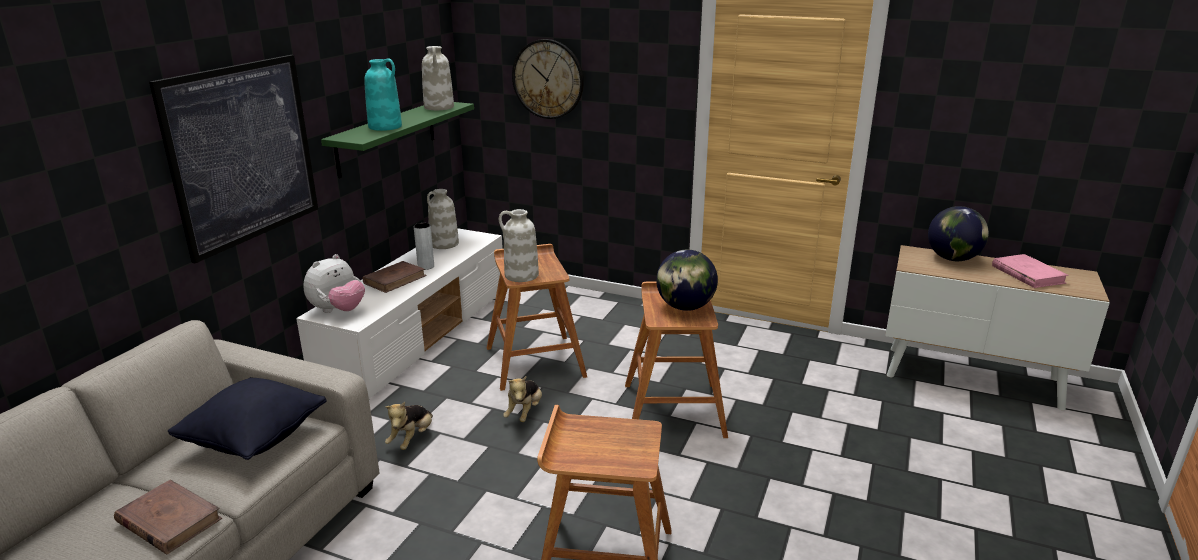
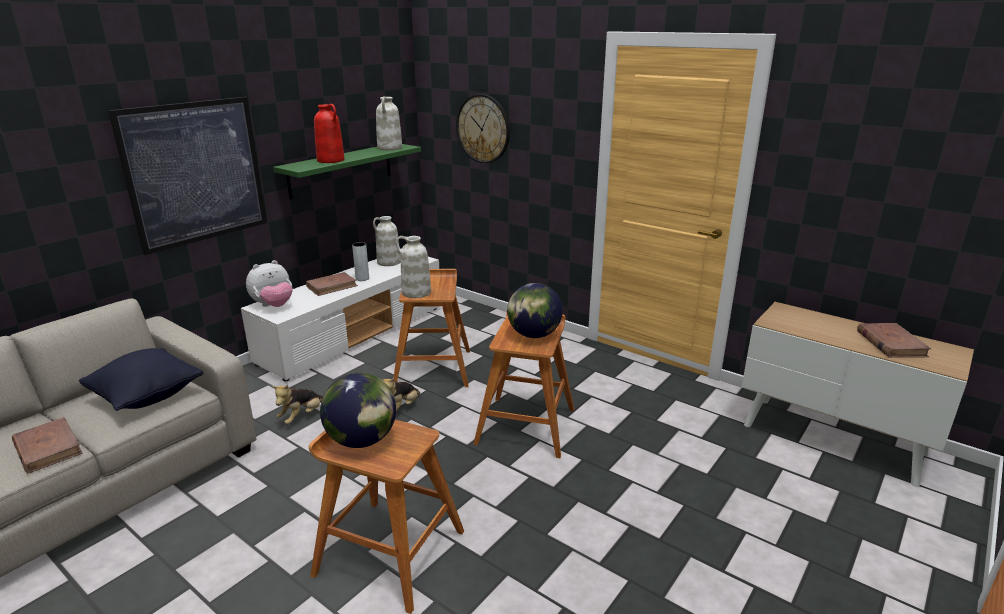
camera: 15 degrees right, 0 degrees up
(386, 127) = (331, 160): turquoise vase -> red vase
(953, 259) = (819, 320): globe -> globe (362, 440)
(1027, 274) = (891, 343): pink book -> brown book

